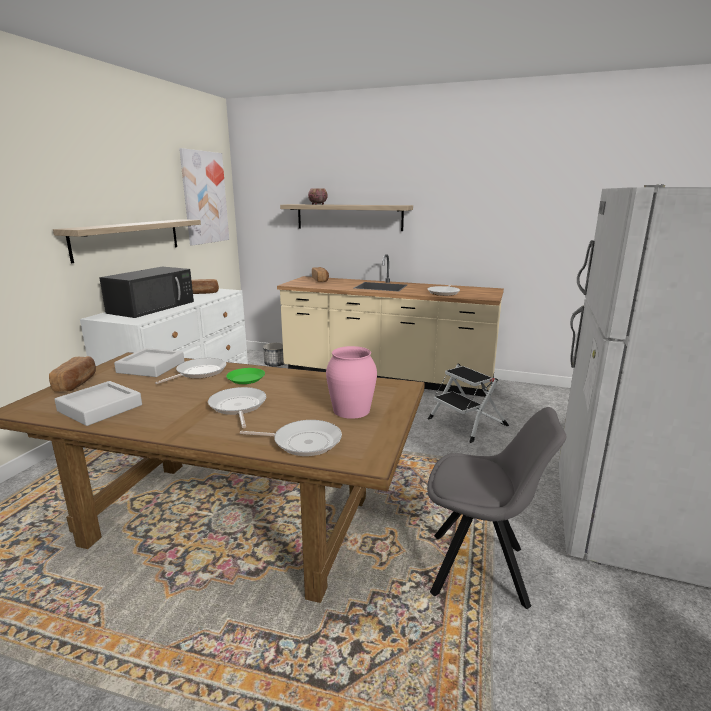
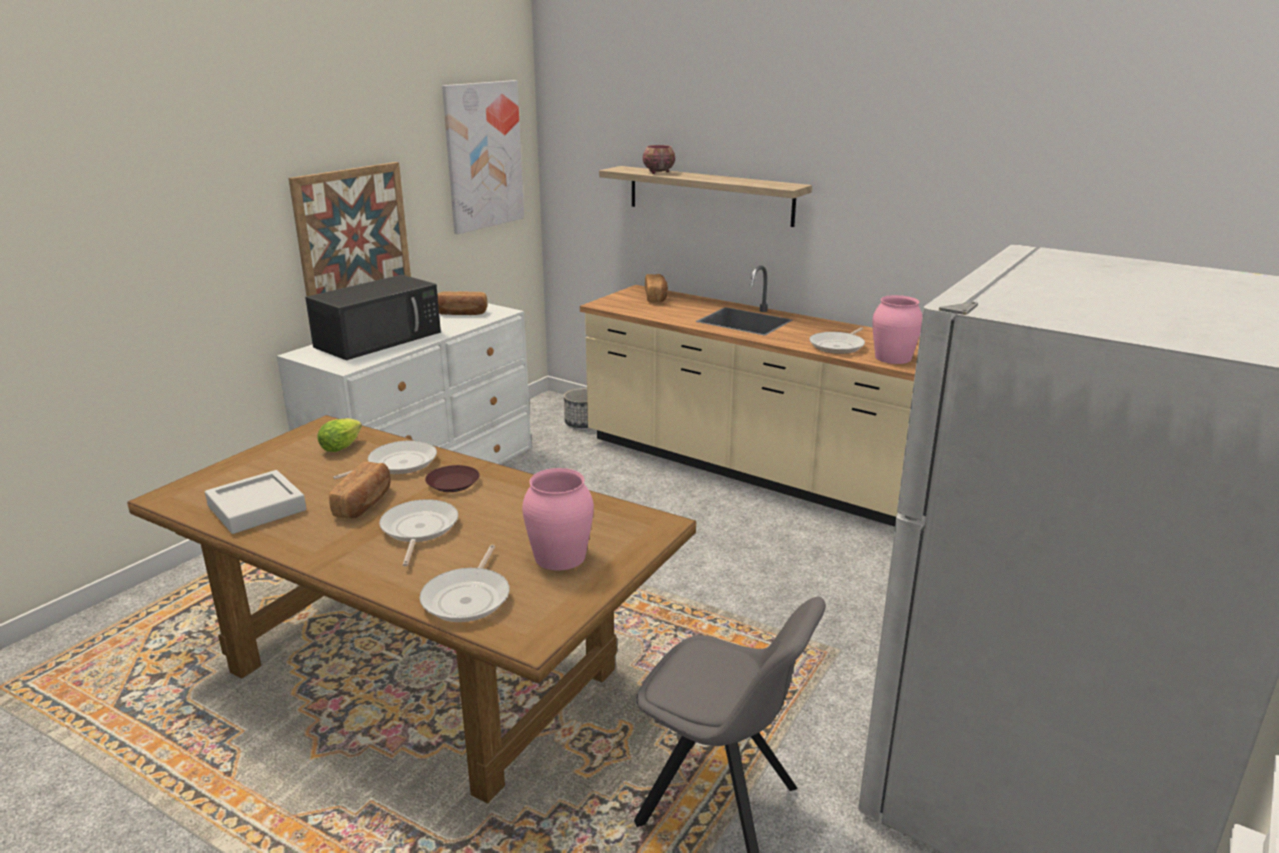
camera: 15 degrees right, 5 degrees up
(77, 383) = (245, 463): bread -> bread (364, 503)
(128, 239) = (353, 234): shelf -> picture
(151, 367) = (343, 446): grey tray -> lettuce
(245, 379) = (452, 483): green plate -> brown plate
(303, 442) = (468, 598): frying pan -> frying pan turned 75 degrees clockwise
(467, 423) = (837, 572): step ladder -> none
(478, 295) = (893, 357): none -> pink vase

